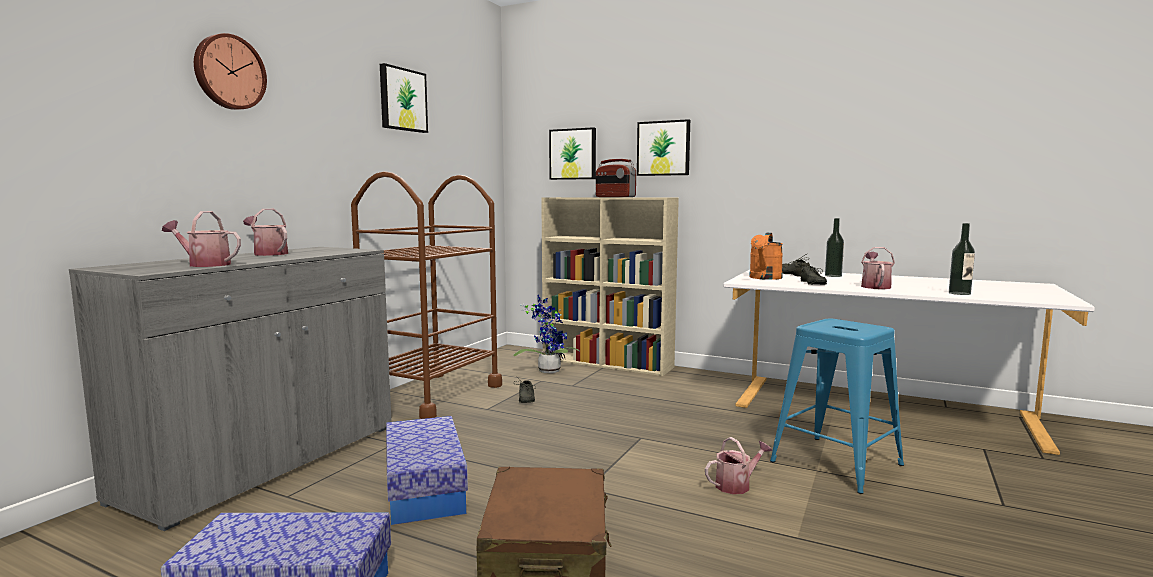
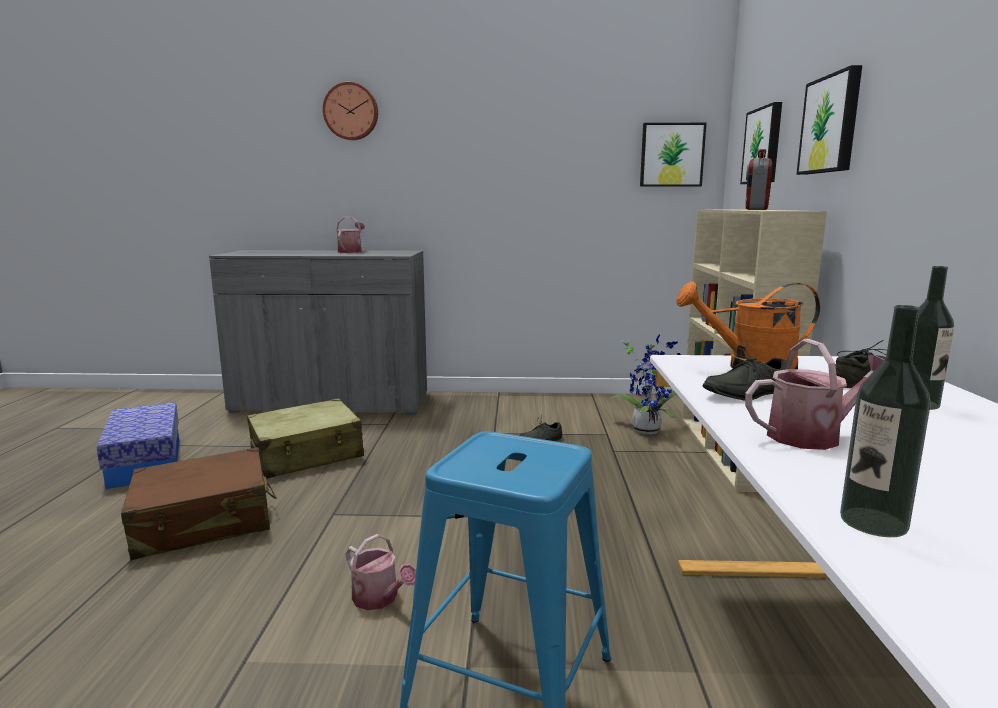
camera: 65 degrees right, 5 degrees up
(205, 264) = (271, 253): watering can -> none
(402, 100) = (539, 106): picture -> picture (671, 155)
(424, 488) = (307, 454): storage box -> beige suitcase
(432, 395) = (506, 407): brown cart -> none

